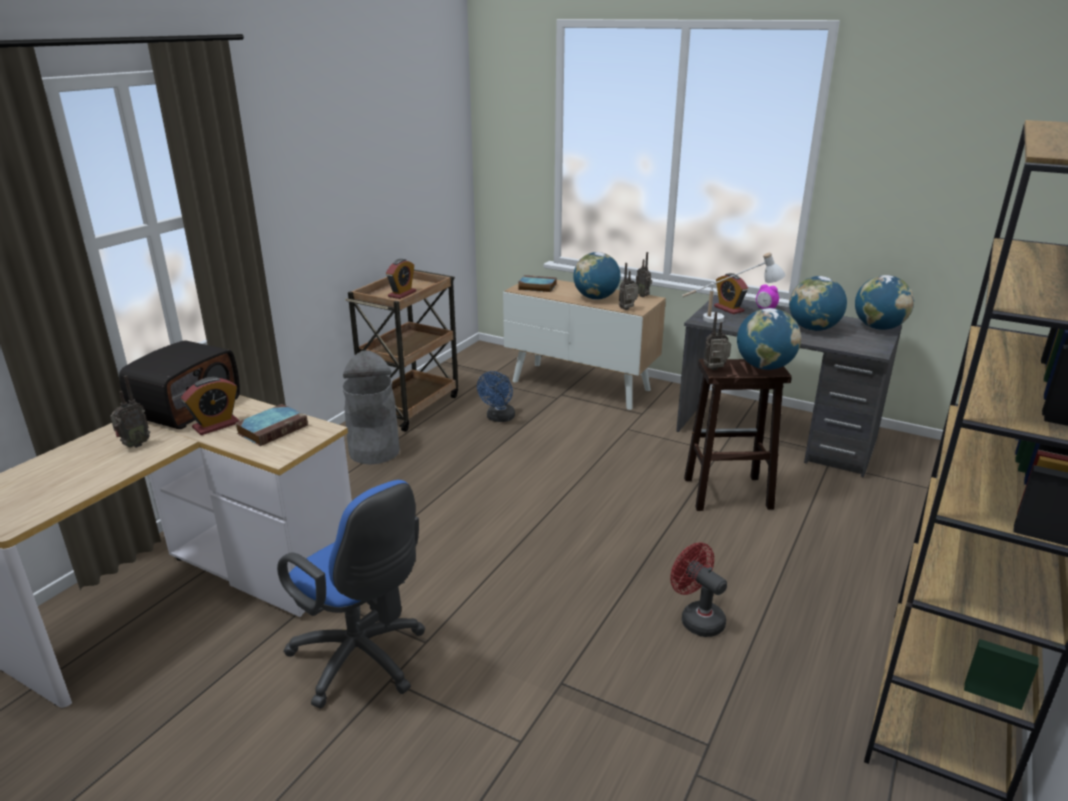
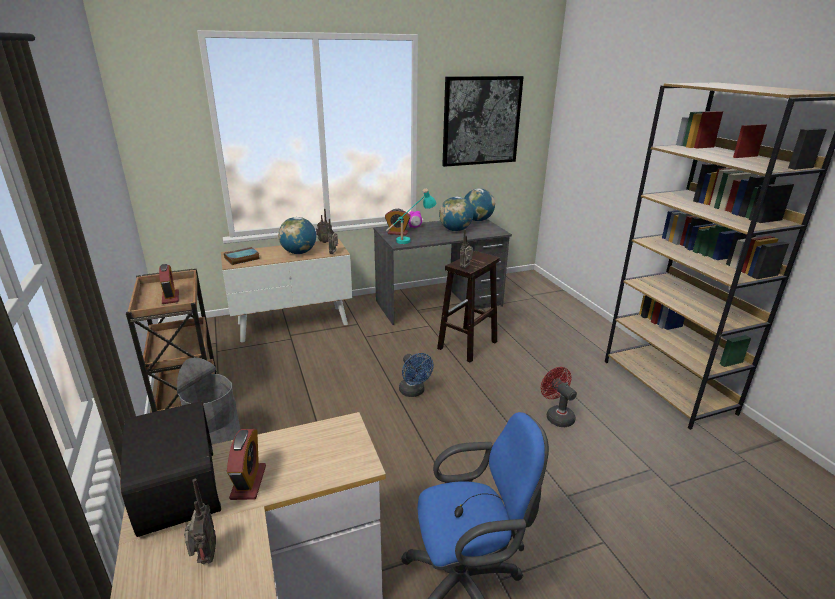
camera: 50 degrees left, 0 degrees up
(273, 429) = (307, 450): book -> none
(499, 418) = (275, 371): blue fan -> blue fan (414, 392)
(697, 618) = (556, 416): red fan -> red fan turned 60 degrees clockwise
(729, 320) = (410, 239): white table lamp -> turquoise table lamp
(764, 367) = (481, 257): globe -> none
(940, 166) = (481, 121): none -> picture

